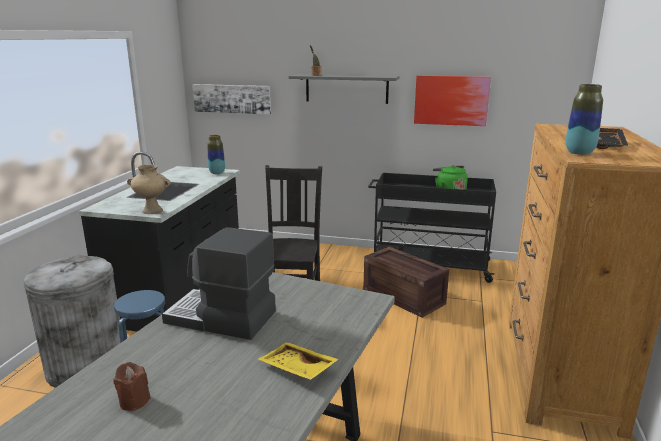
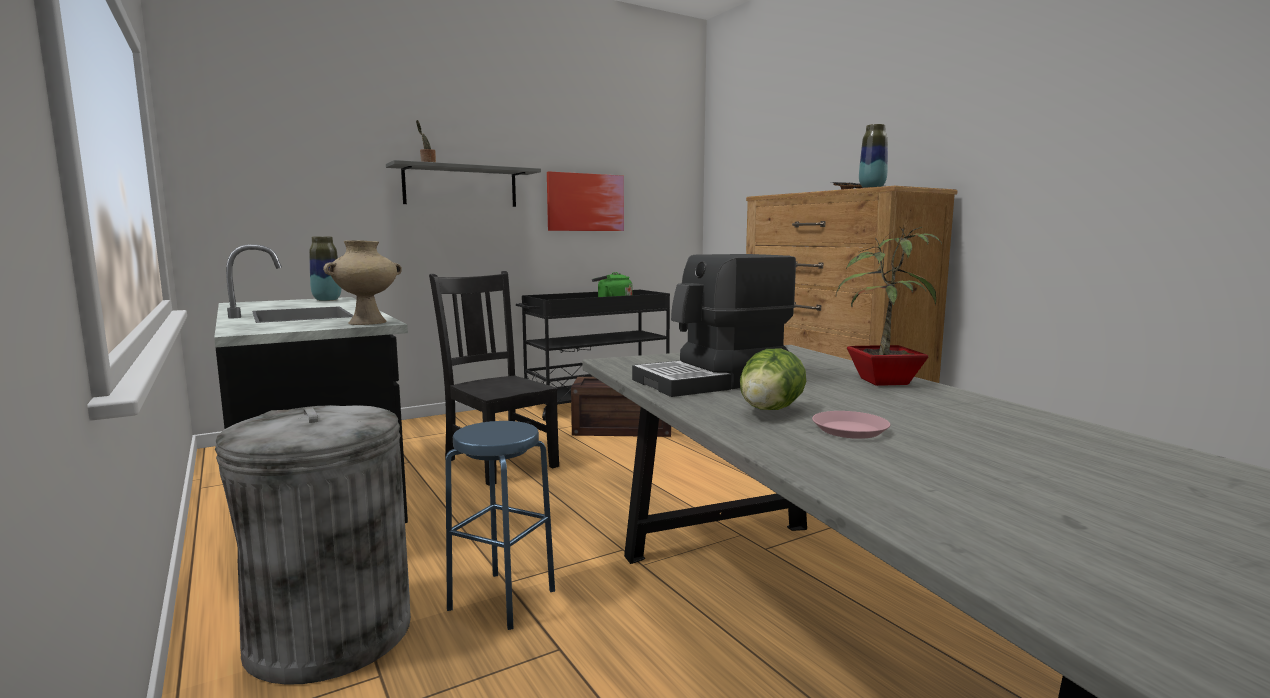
camera: 45 degrees left, 10 degrees down
(134, 401) = (850, 430): brown candle -> pink plate
(158, 361) = (769, 411): none -> lettuce
(232, 98) = (270, 200): picture -> none
(296, 369) = (880, 382): yellow tray -> potted plant

